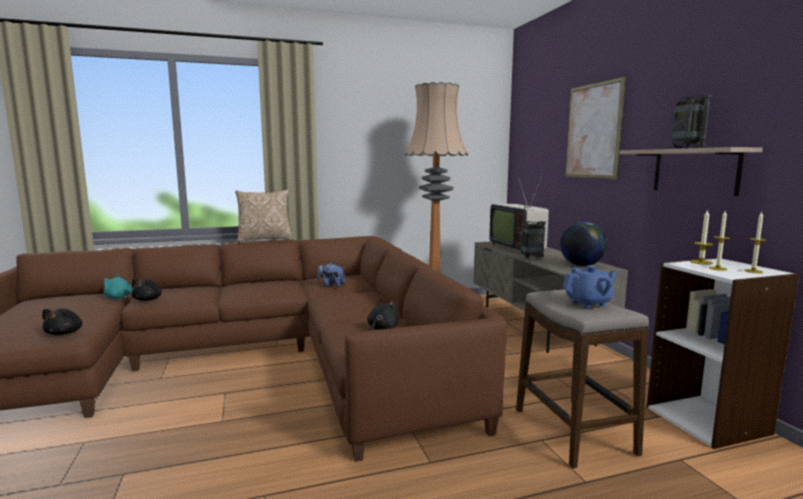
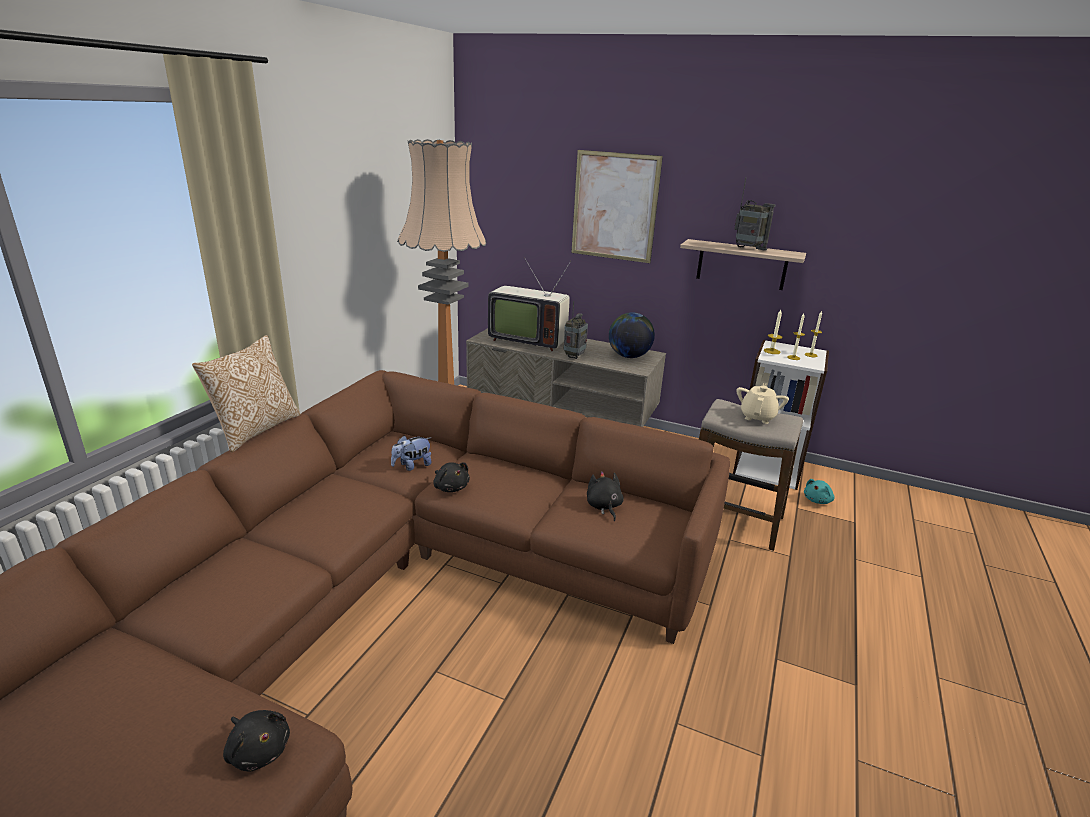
camera: 50 degrees left, 15 degrees up
(120, 298) = (136, 646): turquoise plush toy -> turquoise plush toy (817, 500)
(148, 299) = (216, 619): black plush toy -> black plush toy (451, 487)
(589, 303) = (757, 417): blue teapot -> beige teapot

